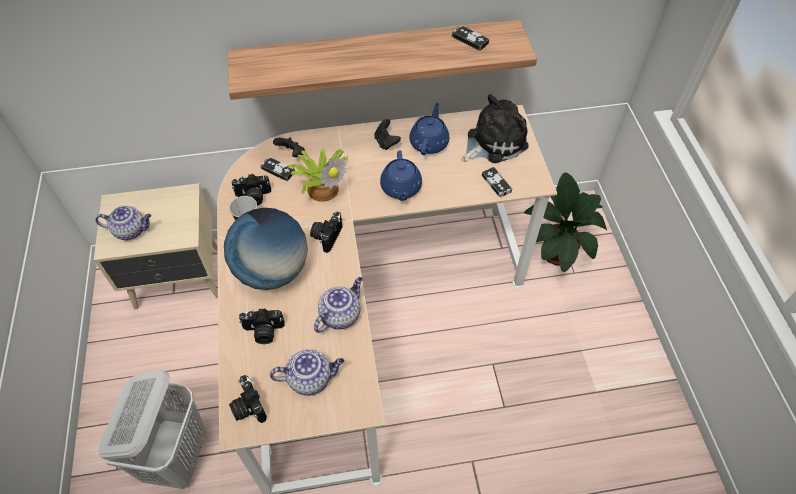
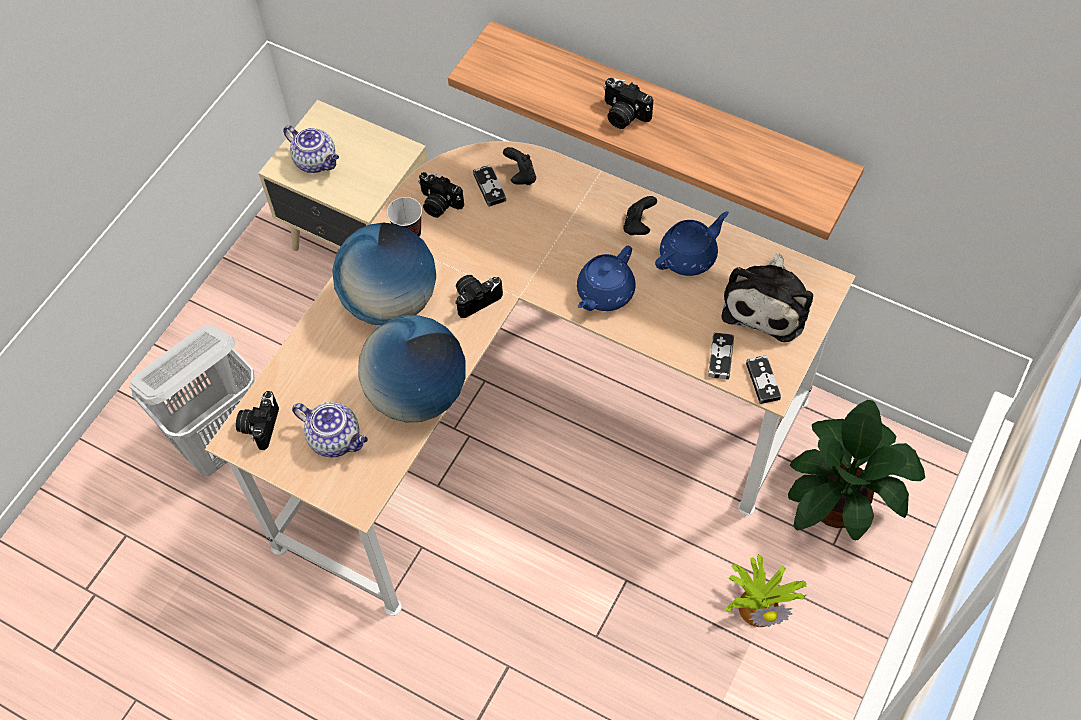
camera: 40 degrees right, 5 degrees up
(263, 332) = (331, 361): camera -> camera (623, 115)
(322, 187) = (519, 238): potted plant -> potted plant (760, 604)
(340, 315) = (417, 394): teapot -> globe
(470, 40) = (772, 160): game controller -> game controller (762, 381)
(493, 142) = (768, 303): plush toy -> plush toy turned 105 degrees clockwise

